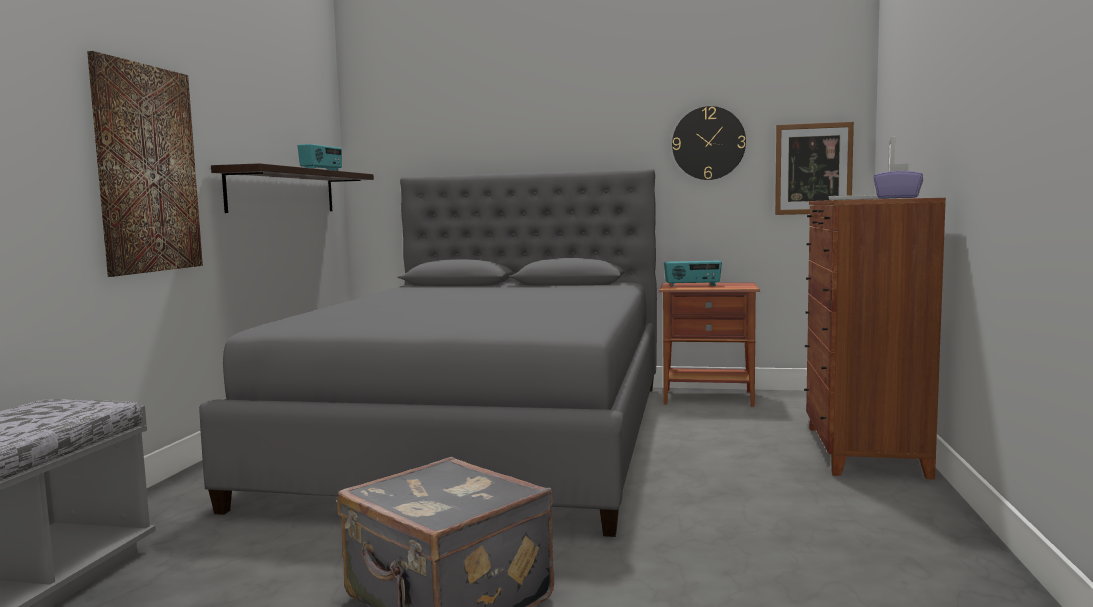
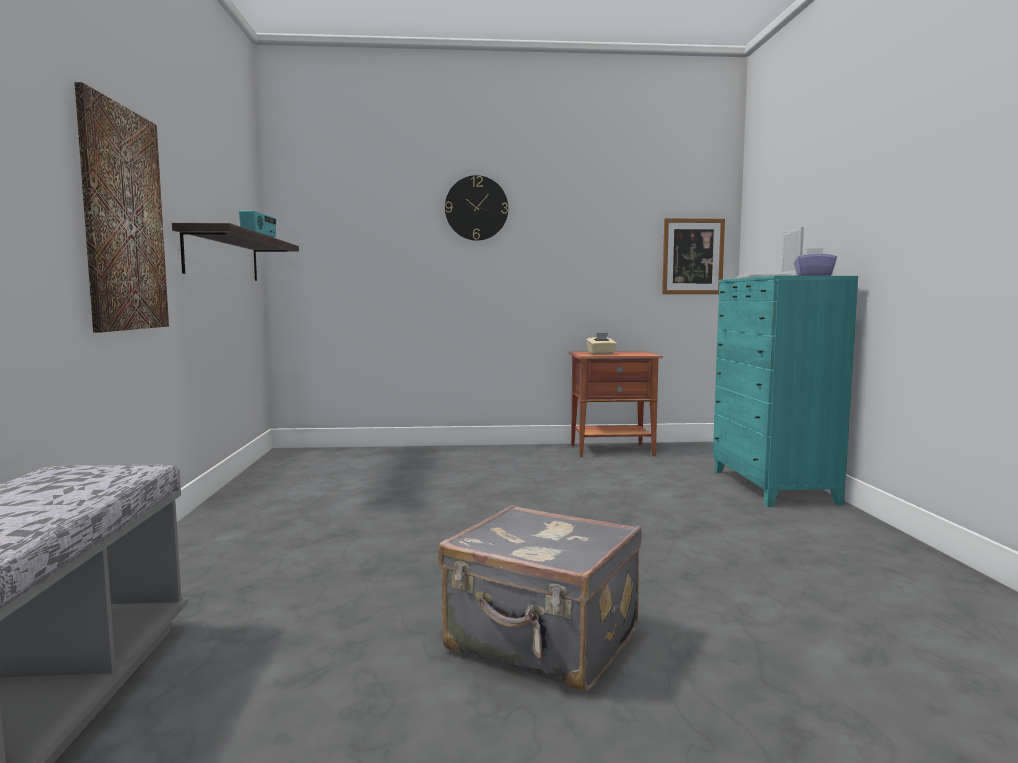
camera: 15 degrees left, 0 degrees up
(485, 436) = (446, 492): grey bed -> none
(692, 286) = (601, 353): radio -> beige tissue box
(708, 143) = (608, 231): wall clock -> wall clock (476, 208)
(861, 451) = (770, 487): brown dresser -> turquoise dresser

